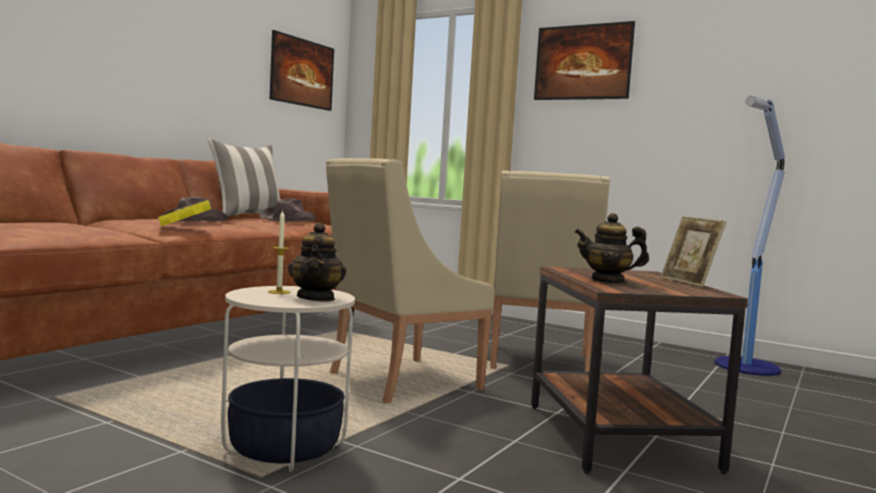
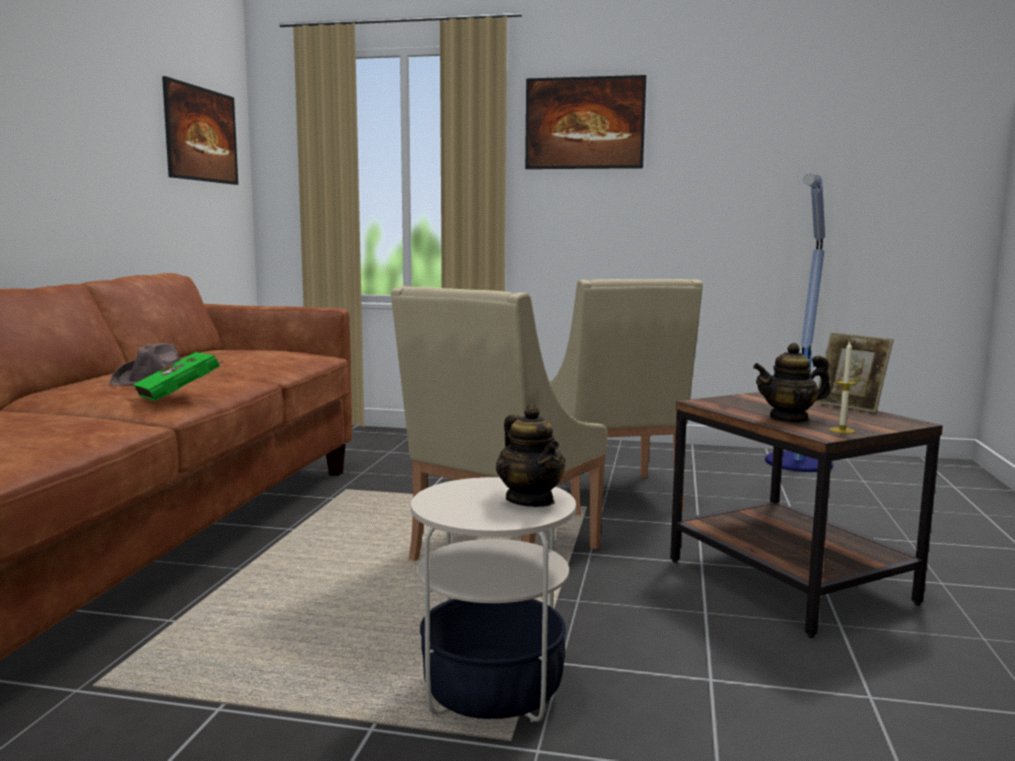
camera: 20 degrees left, 5 degrees up
(187, 227) = (182, 396): yellow book -> green book
(247, 217) = (189, 354): pillow -> none
(279, 292) = (469, 497): candle -> candle (842, 430)
(288, 220) = (257, 354): brown hat -> none

